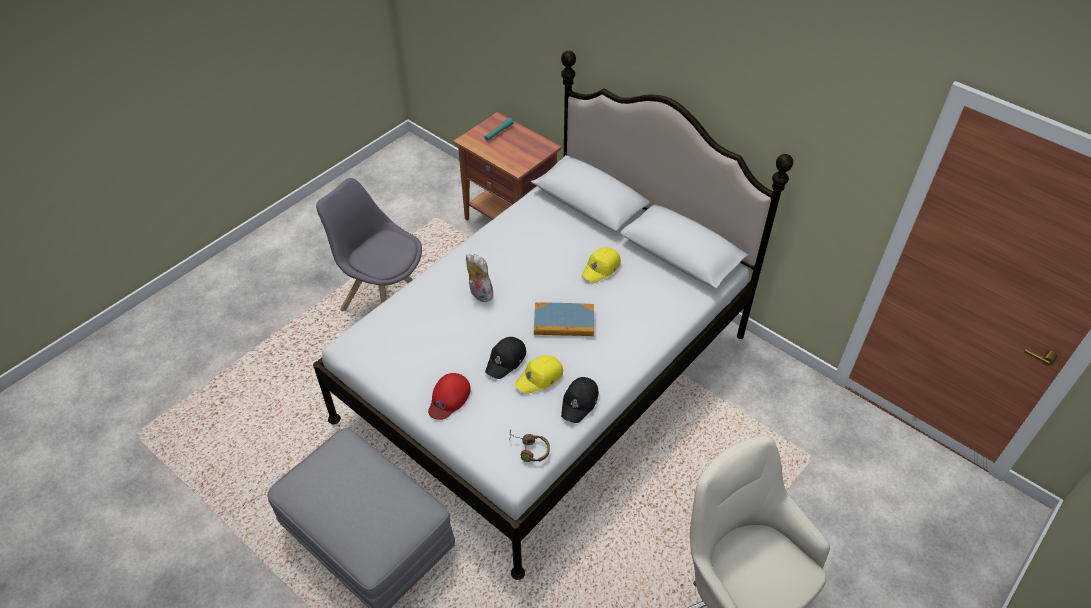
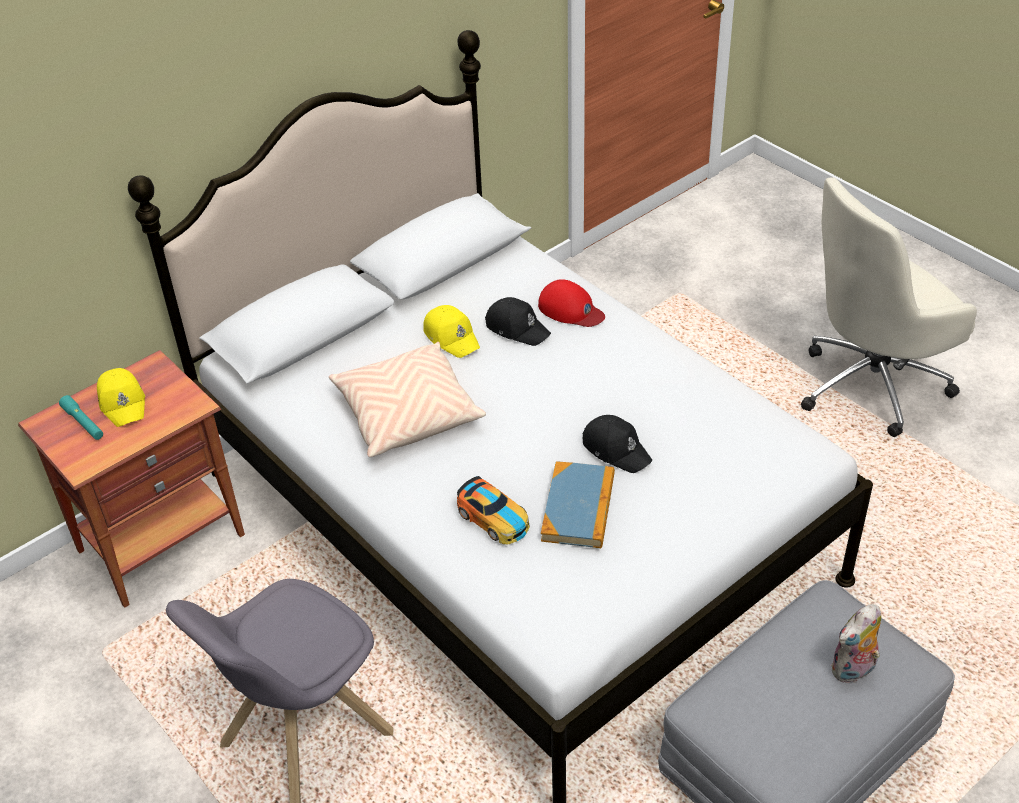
camera: 80 degrees left, 5 degrees down
(440, 305) = (494, 518): none -> toy car
(449, 398) = (682, 516): red cap -> red cap (570, 309)
(479, 294) = (474, 472): plush toy -> plush toy (853, 671)
(527, 257) = (407, 413): none -> beige pillow
(529, 449) = (776, 435): brown headphones -> none
(540, 378) = (653, 415): yellow cap -> yellow cap (123, 402)
(564, 322) = (551, 383): book -> book (578, 508)
(580, 402) = (698, 380): black cap -> black cap (517, 328)

